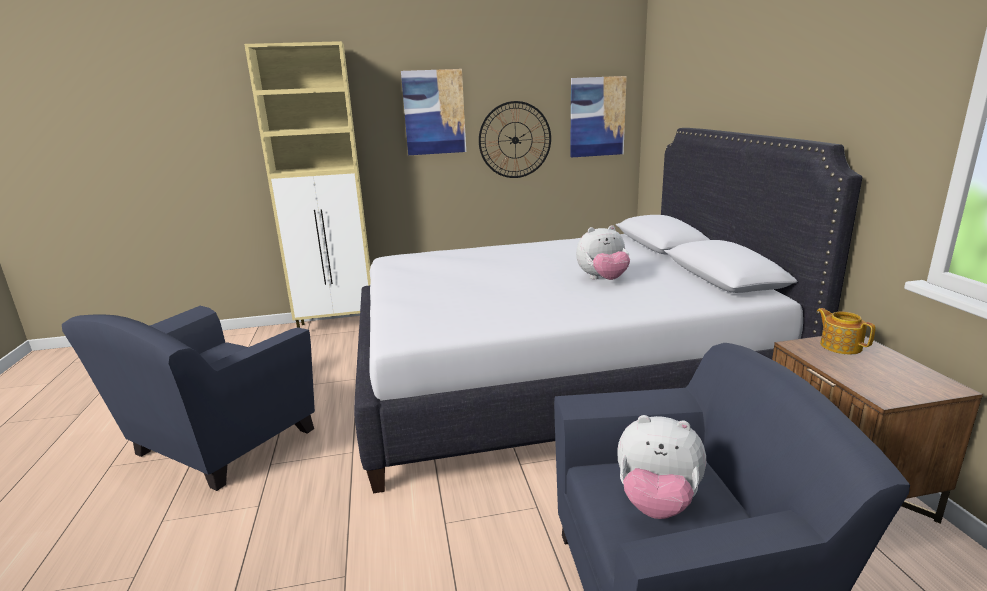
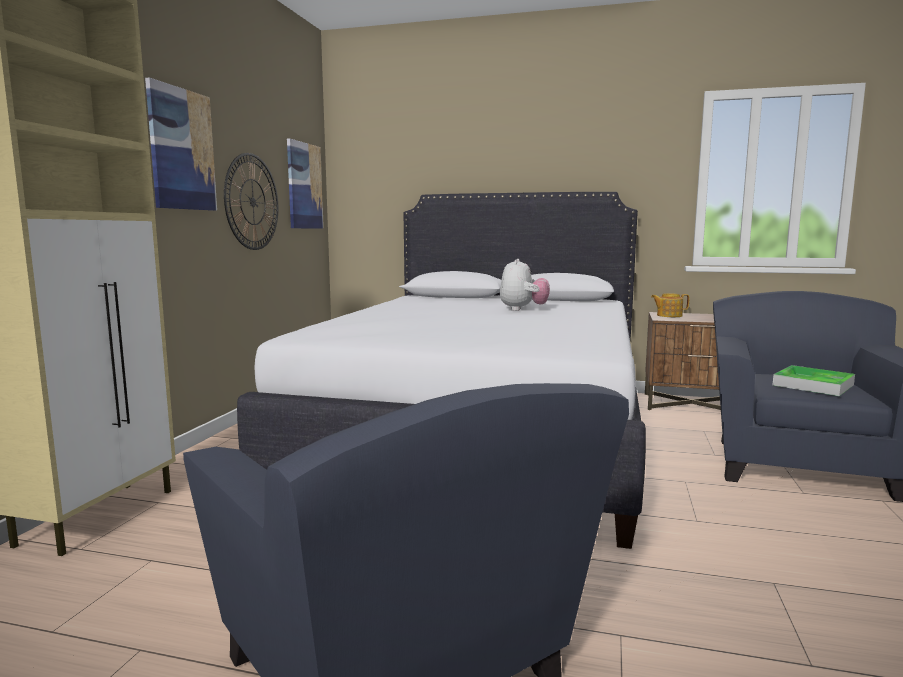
camera: 65 degrees left, 10 degrees down
(657, 502) = (813, 385): plush toy -> tray

